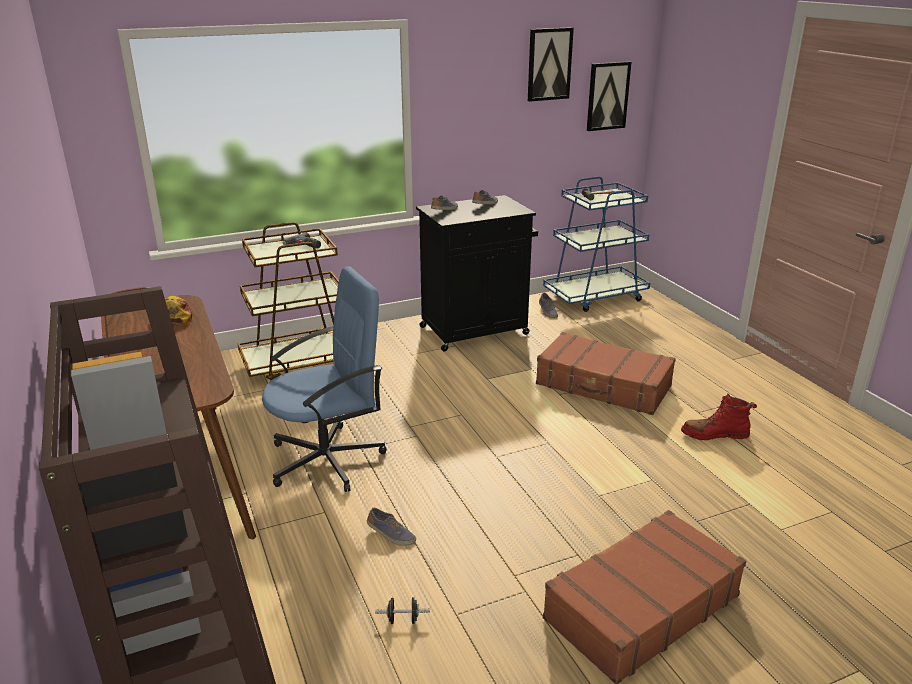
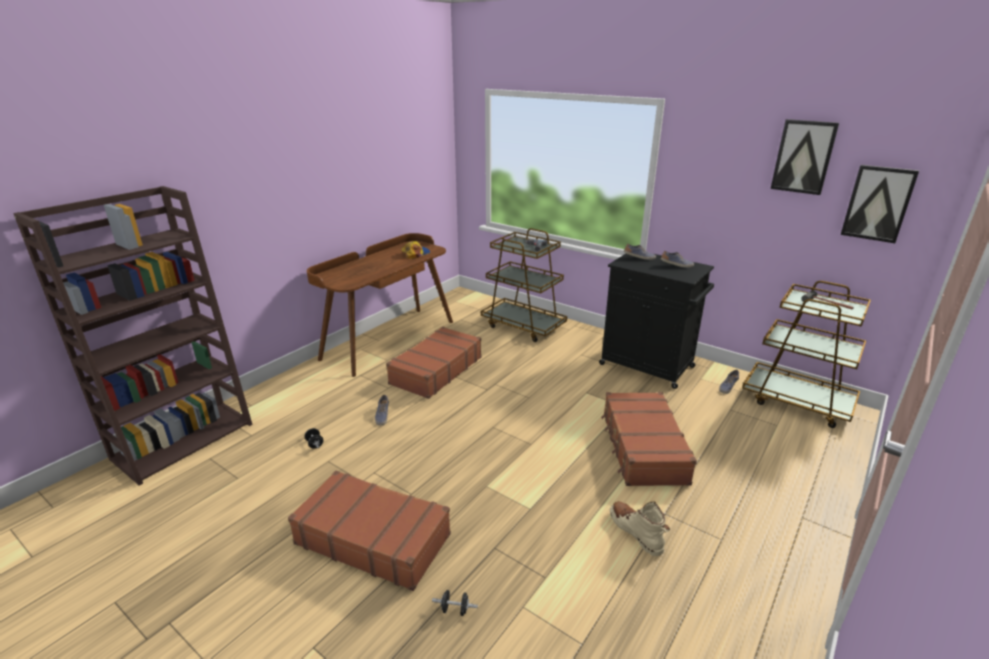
camera: 60 degrees right, 0 degrees up
(328, 459) = (435, 370): blue office chair -> brown suitcase
(595, 296) = (797, 402): blue cart -> brown cart
(714, 435) = (636, 532): red boot -> beige boot
(772, 573) = (455, 609): none -> black dumbbell

